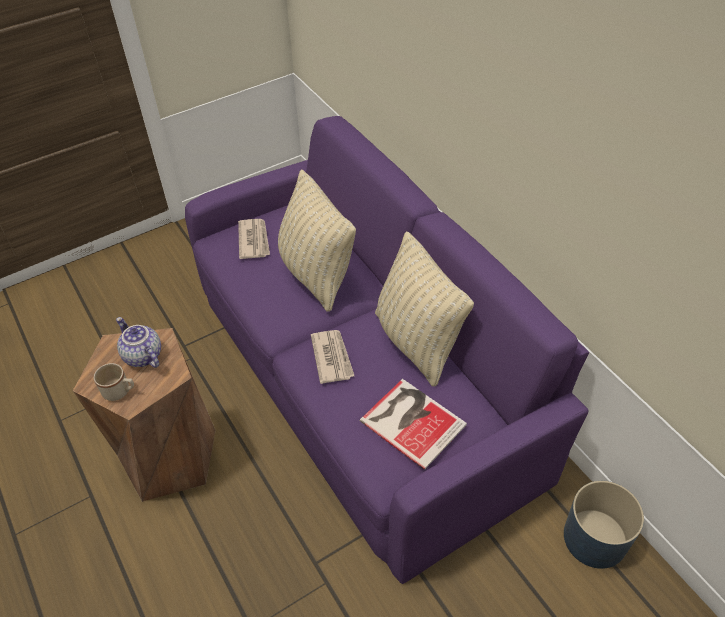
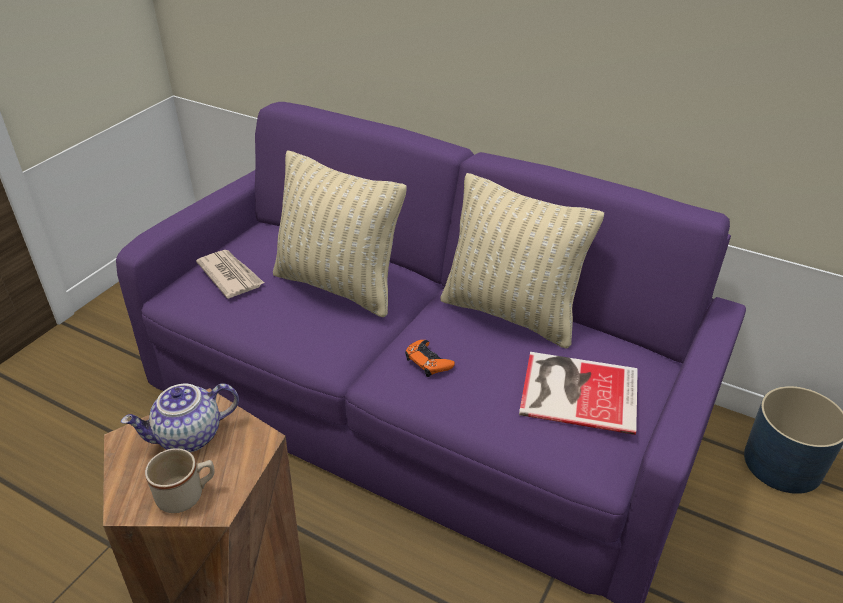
camera: 30 degrees left, 10 degrees down
(142, 356) = (189, 437): teapot -> teapot turned 45 degrees counterclockwise
(332, 357) = (428, 361): newspaper -> orange game controller

